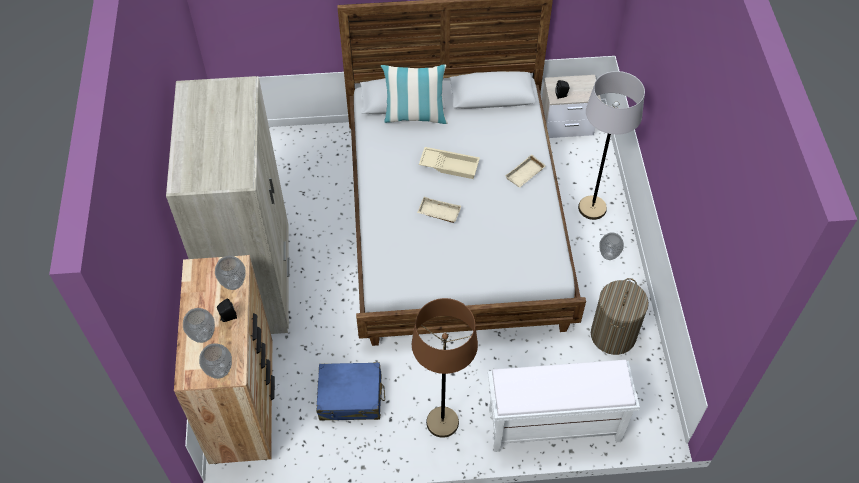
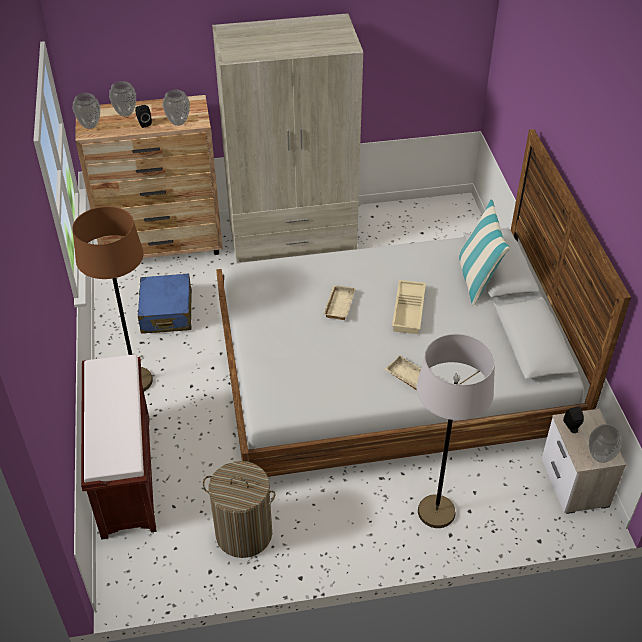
camera: 85 degrees right, 10 degrees down
(553, 426) = (125, 474): white bench -> brown bench
(608, 256) = (362, 530): vase -> vase (599, 457)

